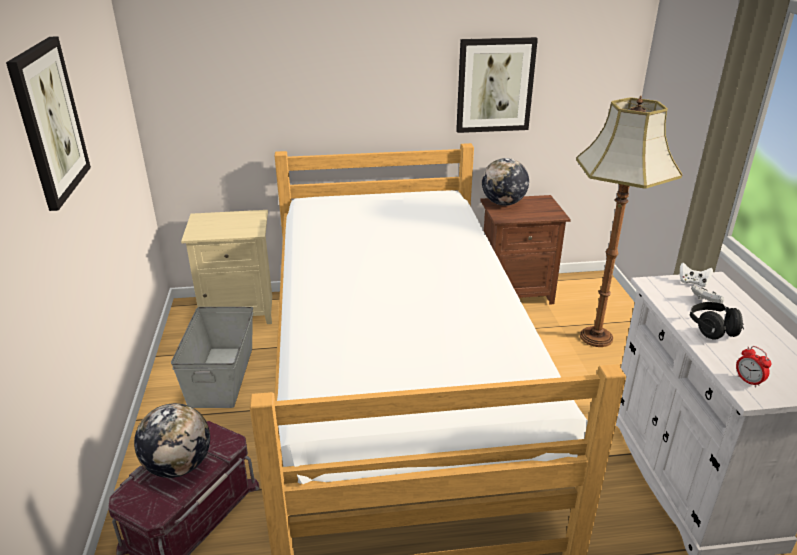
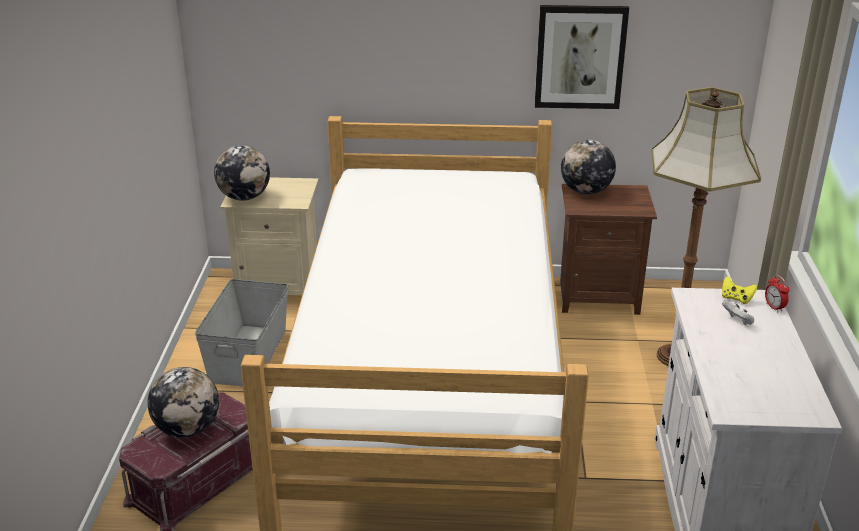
camera: 10 degrees right, 0 degrees up
(49, 121) = (98, 91): picture -> none
(203, 231) = (244, 197): none -> globe
(693, 282) = (736, 298): white game controller -> yellow game controller
(712, 329) = (727, 347): black headphones -> none
(748, 381) = (734, 399): alarm clock -> alarm clock (774, 307)

